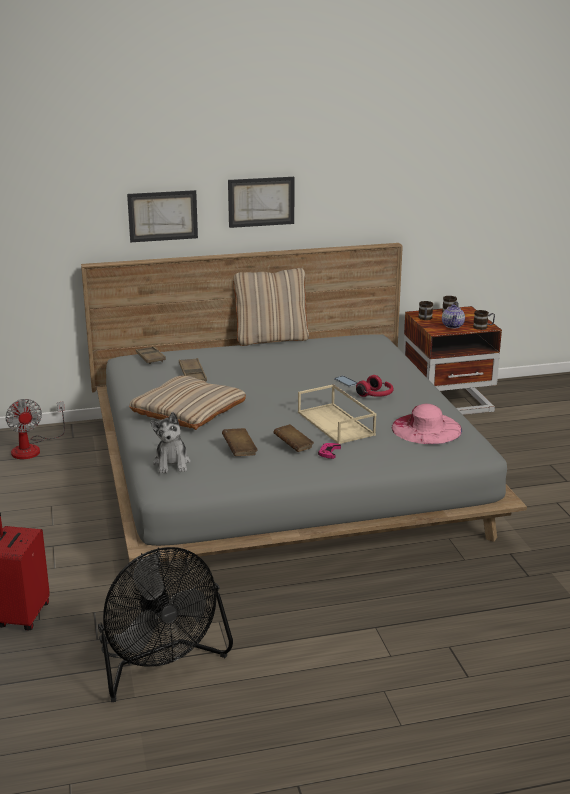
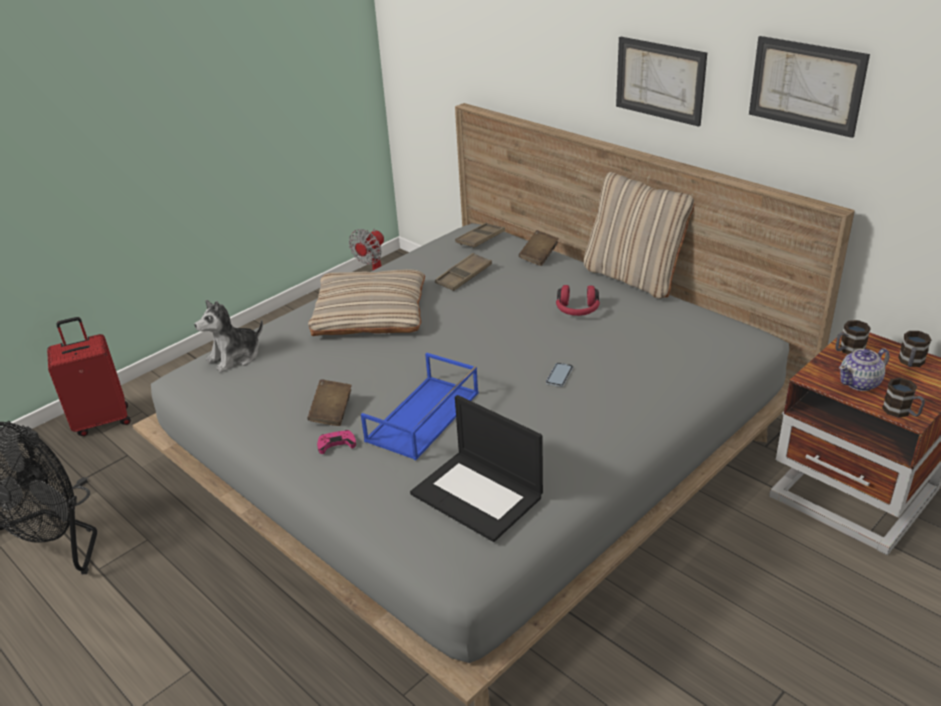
camera: 60 degrees right, 10 degrees up
(162, 216) = (546, 67): picture -> picture (806, 85)
(239, 450) = (292, 383): brown book -> brown book (539, 257)
(337, 423) = (423, 418): beige tray -> blue tray
(376, 395) = (543, 413): red headphones -> red headphones (577, 311)
(426, 428) = (478, 495): pink hat -> laptop

